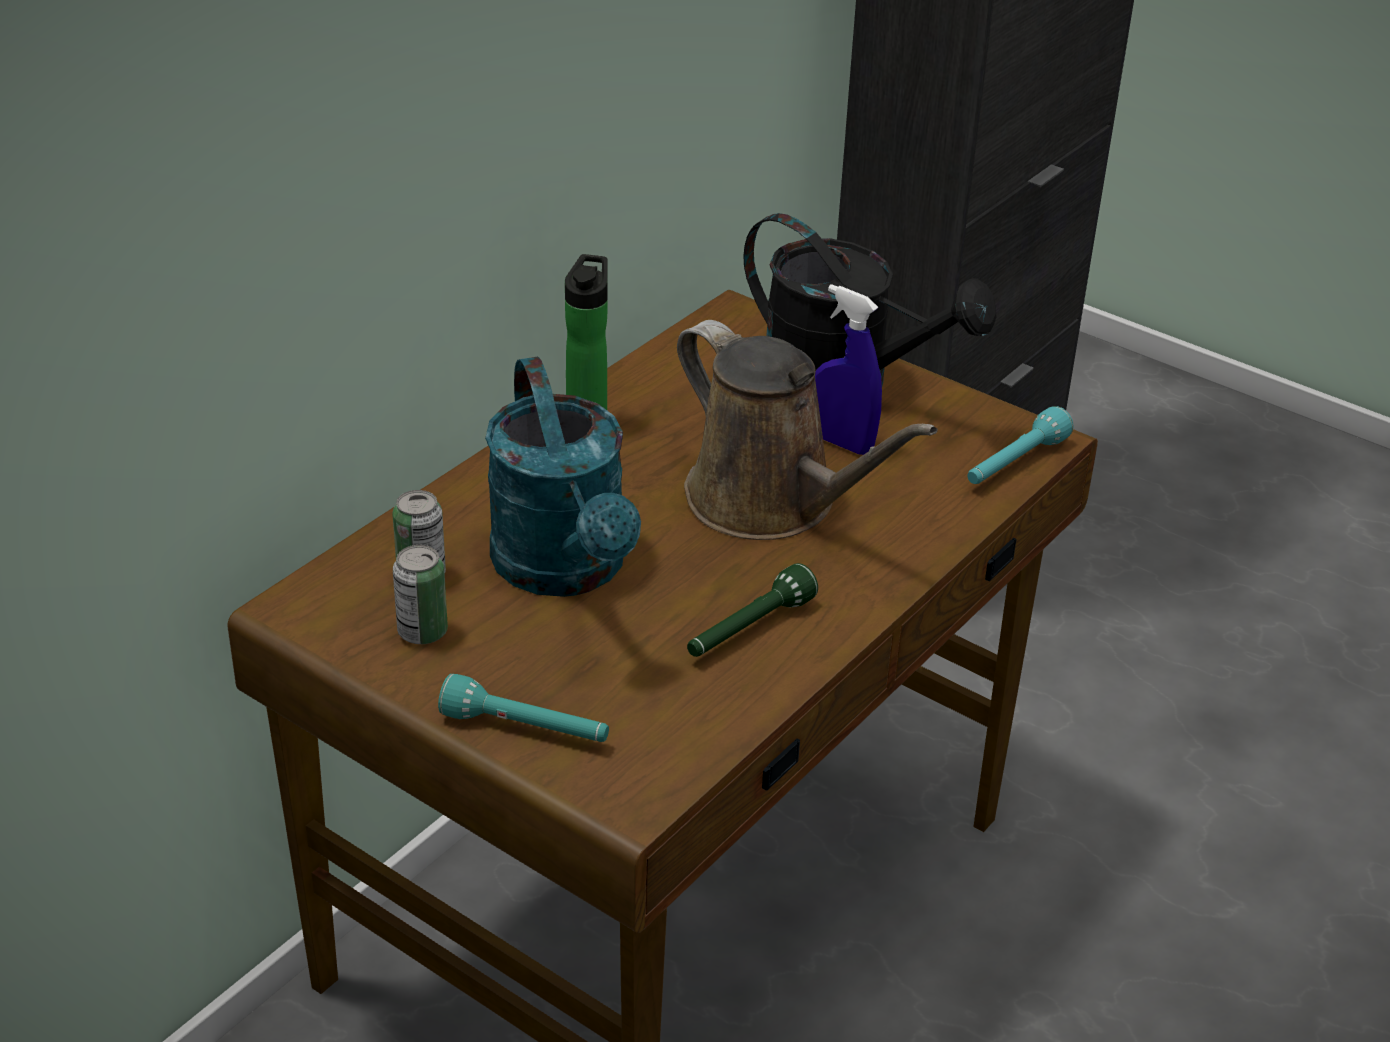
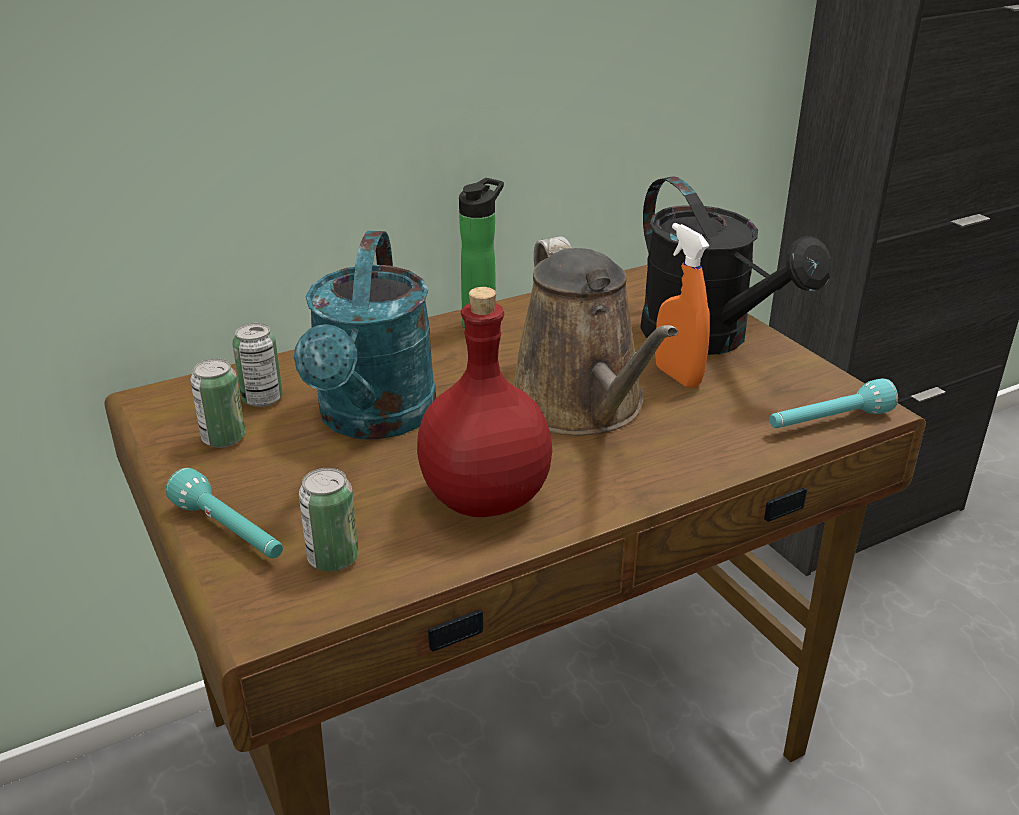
camera: 25 degrees right, 5 degrees down
(650, 727) = (333, 558): none -> can
(748, 630) = (485, 500): green flashlight -> red bottle
(842, 443) = (677, 376): blue spray bottle -> orange spray bottle

